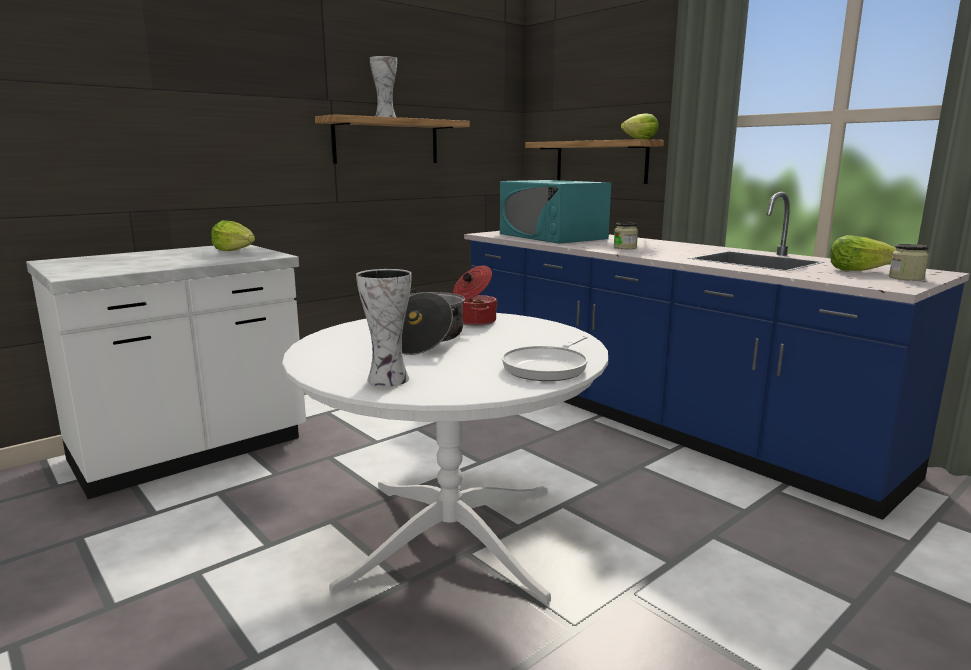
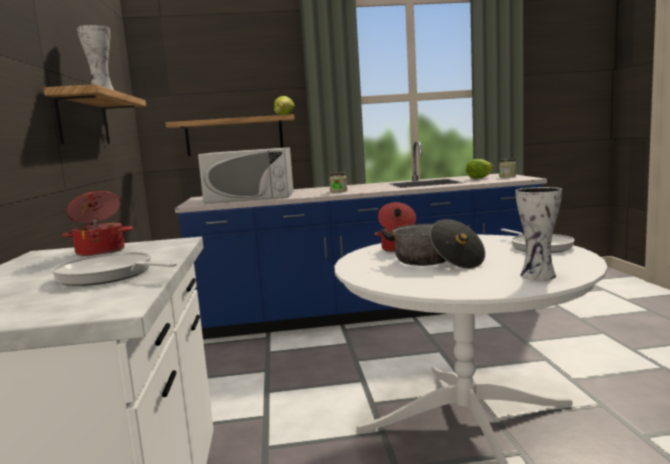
camera: 55 degrees left, 5 degrees down
(156, 263) = (109, 275): none -> frying pan
(236, 251) = (101, 251): lettuce -> cooking pot
(552, 236) = (251, 197): turquoise microwave -> white microwave

